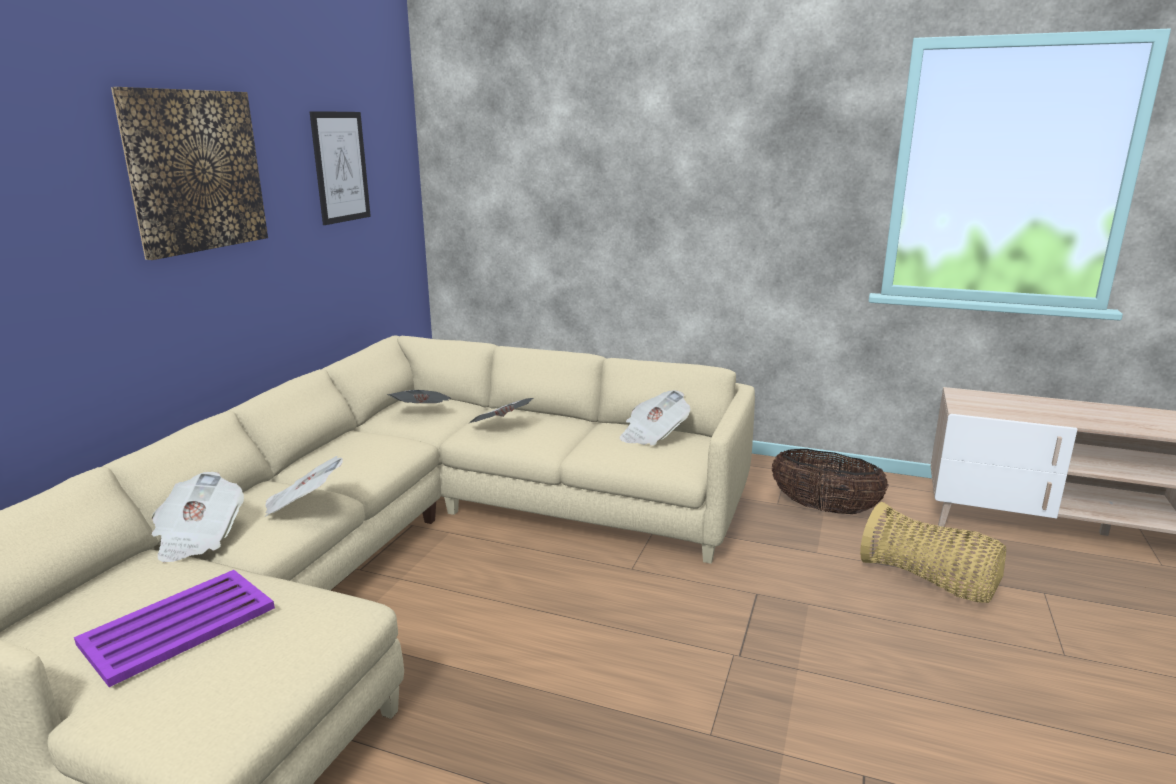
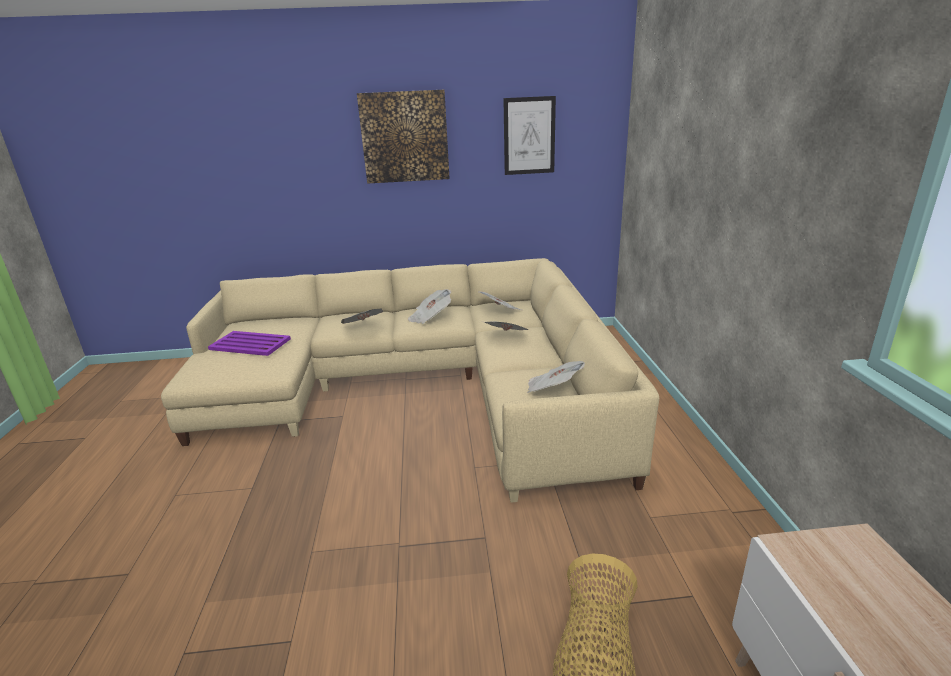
camera: 65 degrees right, 5 degrees up
(198, 538) = (322, 321): newspaper -> newspaper (430, 318)
(824, 509) = (674, 552): basket -> none

